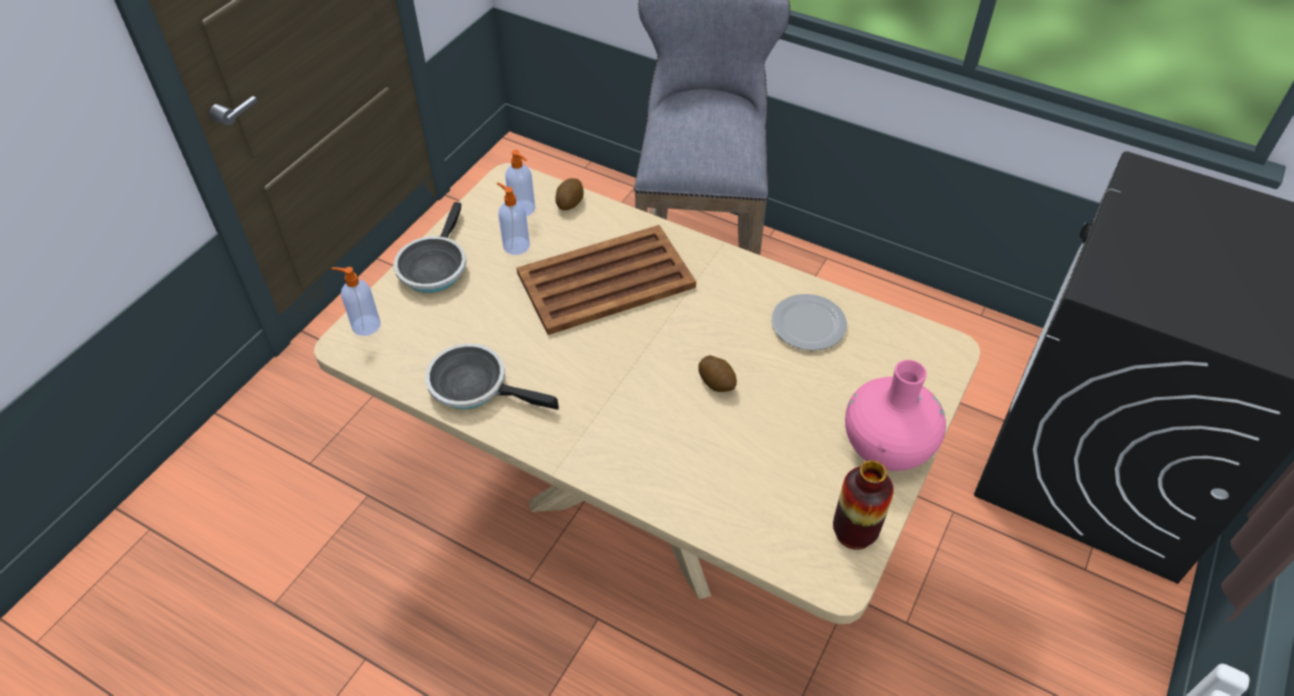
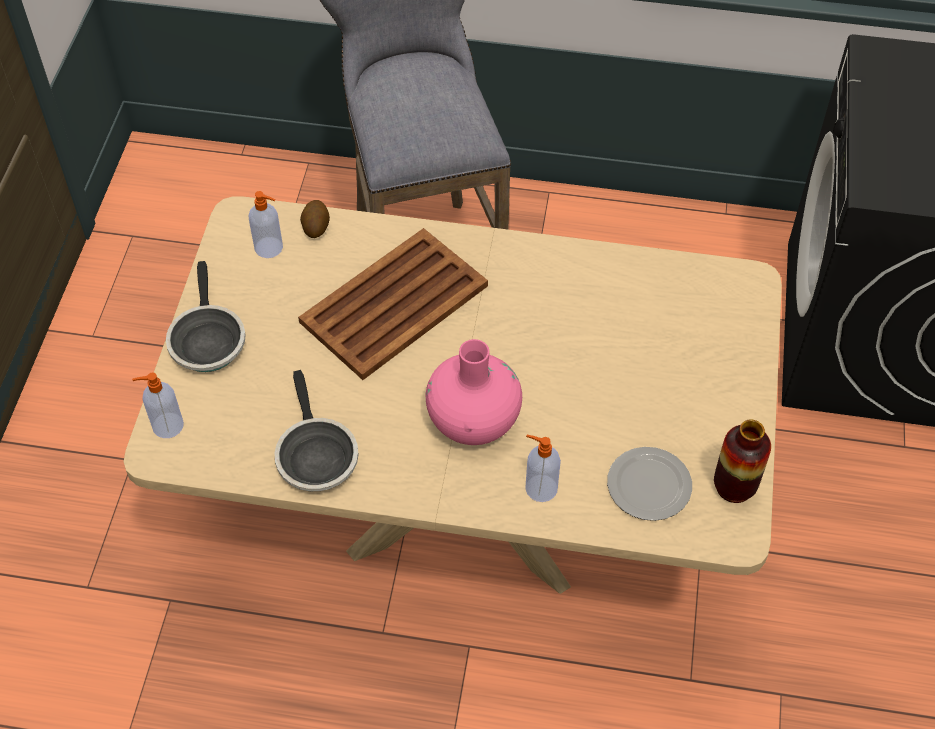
camera: 20 degrees left, 5 degrees up
(475, 386) = (315, 455): frying pan -> frying pan turned 105 degrees counterclockwise
(515, 245) = (282, 291): soap dispenser -> soap dispenser (540, 488)
(717, 382) = (551, 380): potato -> none
(808, 323) = (612, 293): plate -> plate (648, 484)
(886, 446) = (731, 396): pink vase -> pink vase (473, 420)

